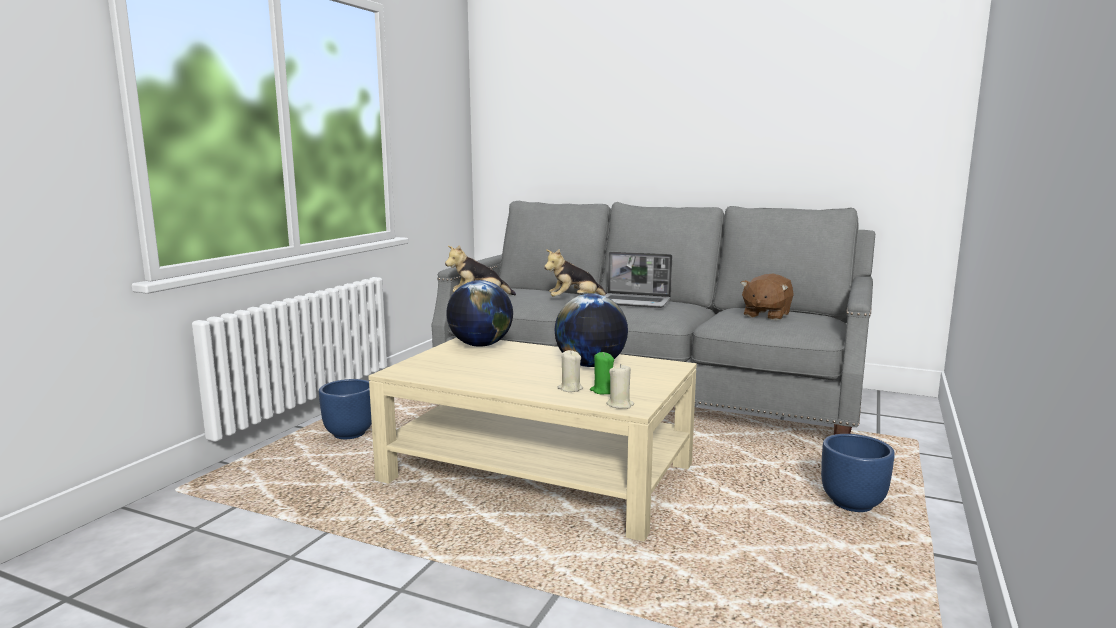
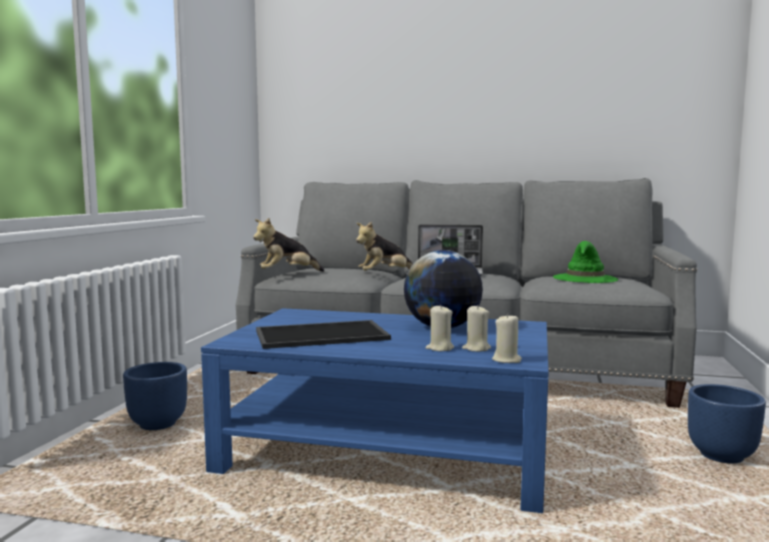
camera: 10 degrees left, 5 degrees down
(477, 368) = (322, 334): none -> tray
(480, 345) = (310, 315): globe -> none
(539, 473) = (390, 450): beige coffee table -> blue coffee table
(602, 391) = (476, 348): green candle -> beige candle
(766, 315) = (585, 278): brown plush toy -> green hat

